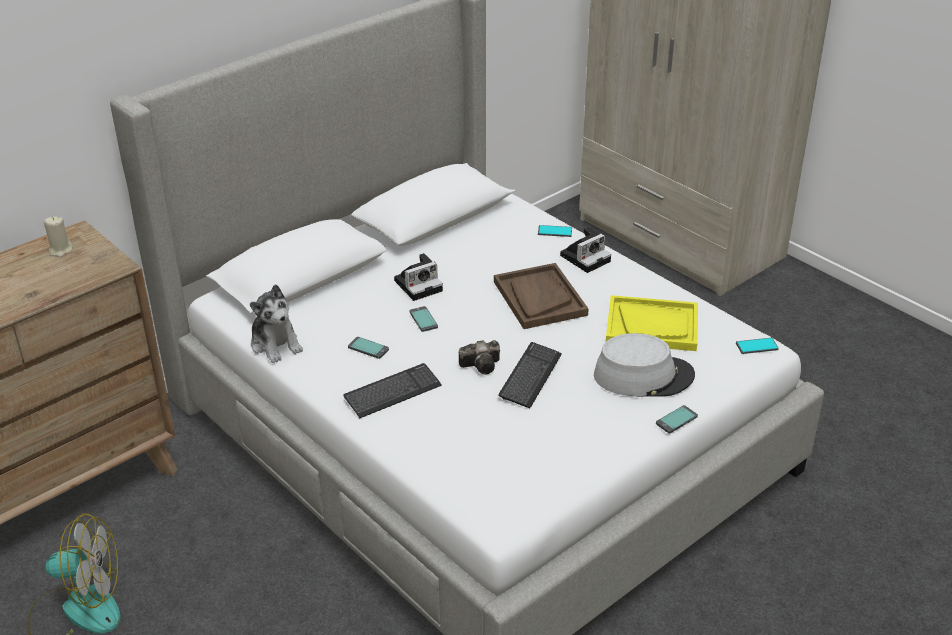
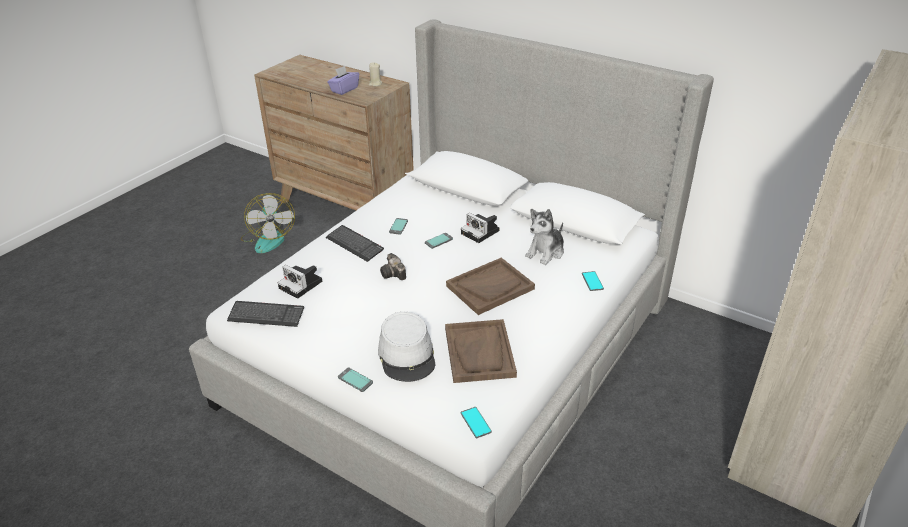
camera: 75 degrees right, 0 degrees up
(54, 282) = (344, 89): none -> purple tissue box
(276, 344) = (392, 195): plush toy -> plush toy (546, 252)
(530, 376) = (386, 297): keyboard -> keyboard (266, 315)
(586, 257) = (563, 303): camera -> camera (302, 285)
(652, 326) = (479, 352): yellow tray -> brown tray

